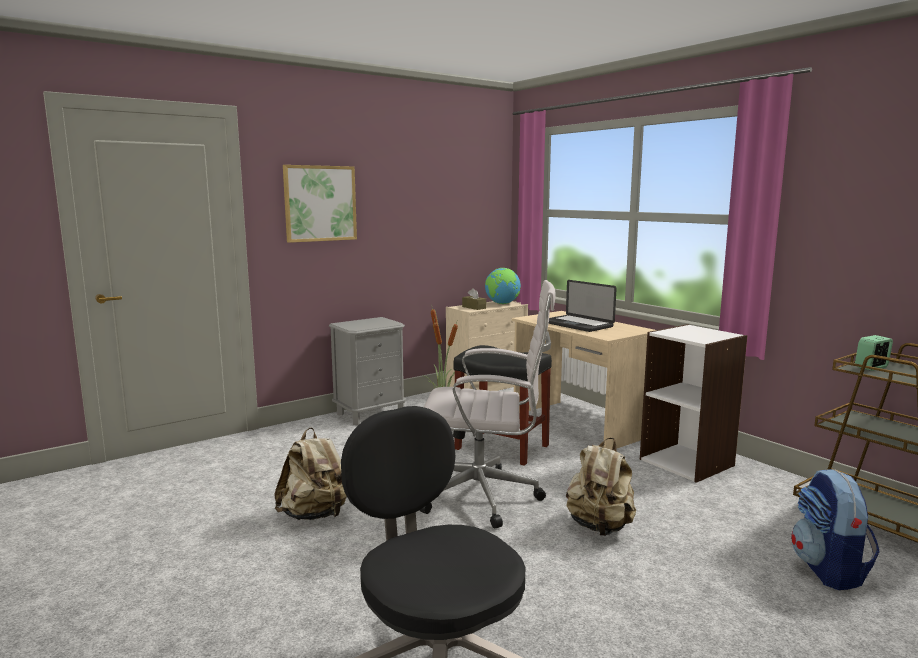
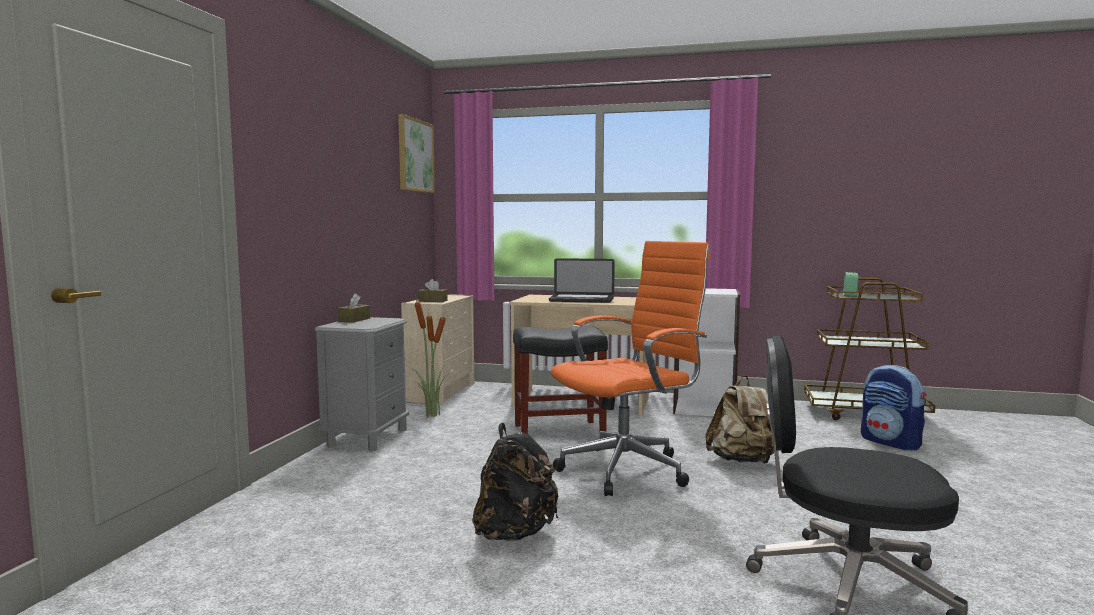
camera: 40 degrees left, 5 degrees down
(315, 515) = (515, 533): beige backpack -> black backpack
(320, 203) = (302, 169): picture -> picture (415, 155)
(369, 320) = (354, 320): none -> brown tissue box
(486, 497) = (629, 469): white office chair -> orange office chair
(502, 304) = (448, 296): globe -> none

